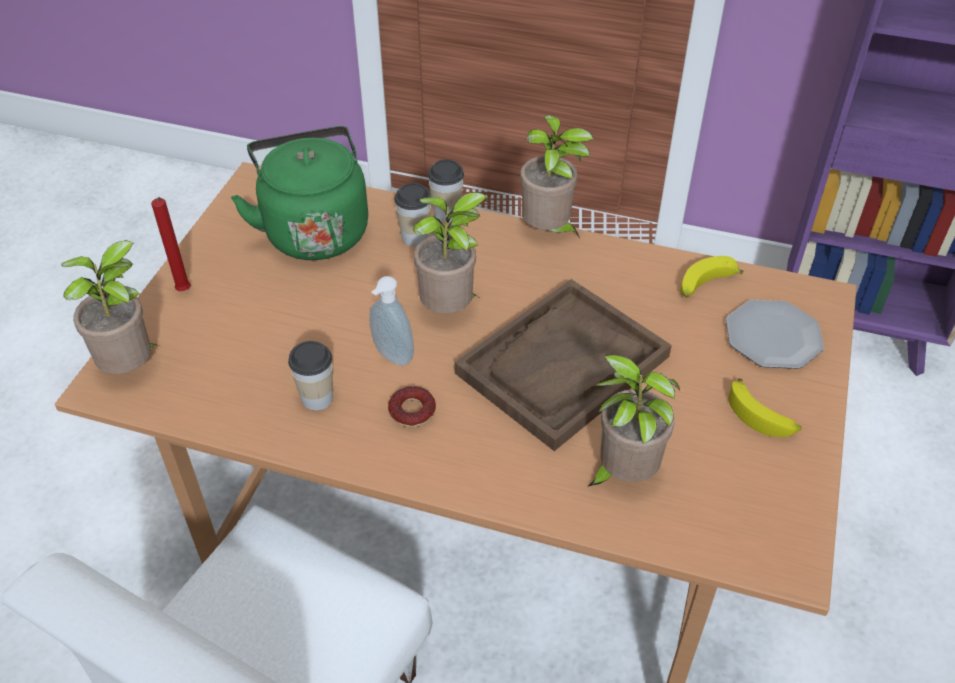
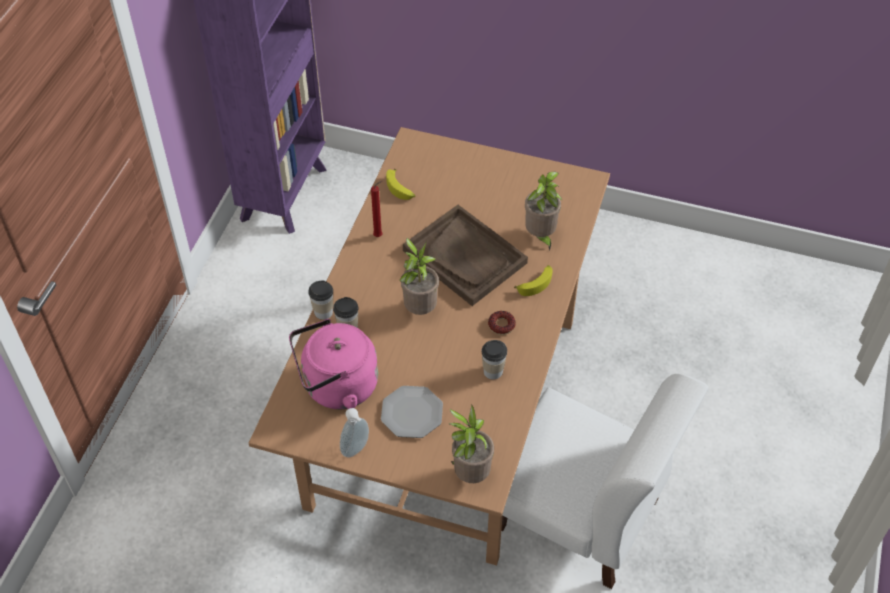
camera: 90 degrees left, 5 degrees up
(184, 292) = (399, 456): red candle -> red candle (379, 235)
(314, 230) = (336, 387): green kettle -> pink kettle
(391, 357) = (459, 337): soap dispenser -> soap dispenser (356, 450)
(548, 232) = (347, 258): potted plant -> none
(761, 416) = (499, 179): banana -> banana (536, 283)
(773, 336) = (442, 166): plate -> plate (411, 413)

